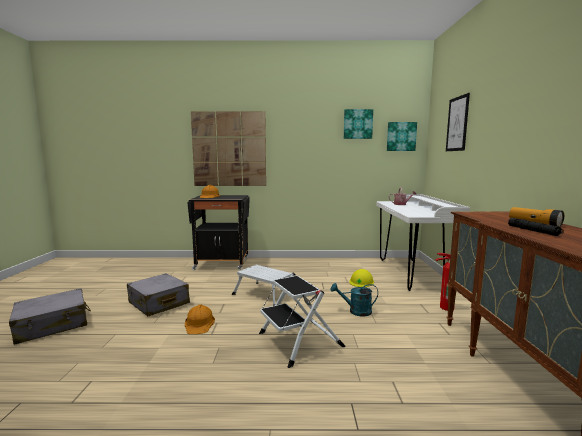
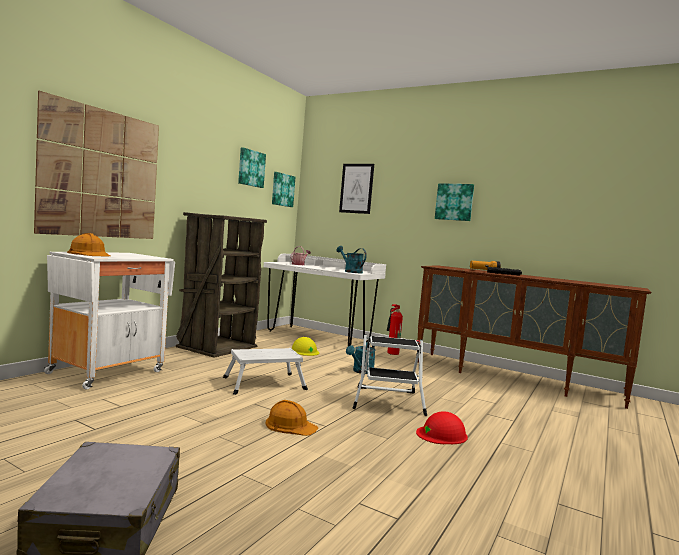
camera: 60 degrees left, 5 degrees down
(158, 303) = (179, 432): grey suitcase -> none
(223, 264) = (108, 372): black cart -> white cart
(250, 386) = (442, 434): none -> red hard hat
(311, 263) = (218, 347): none -> brown bookcase
(417, 213) = (350, 271): none -> turquoise watering can
(534, 123) = (454, 202): none -> picture

